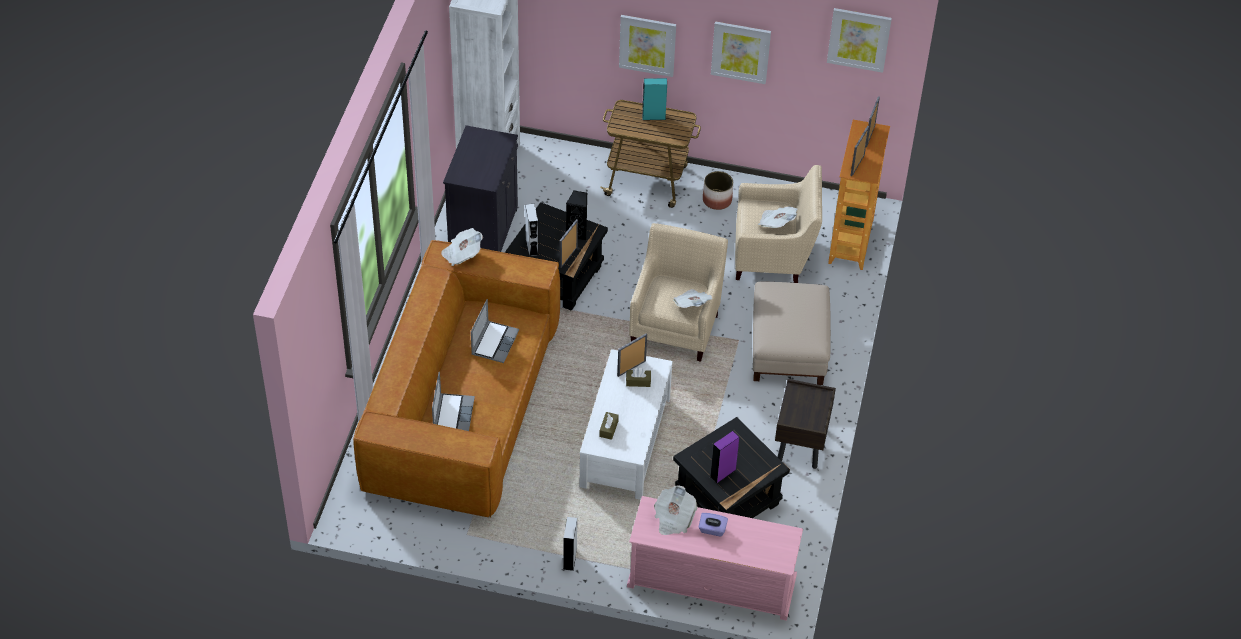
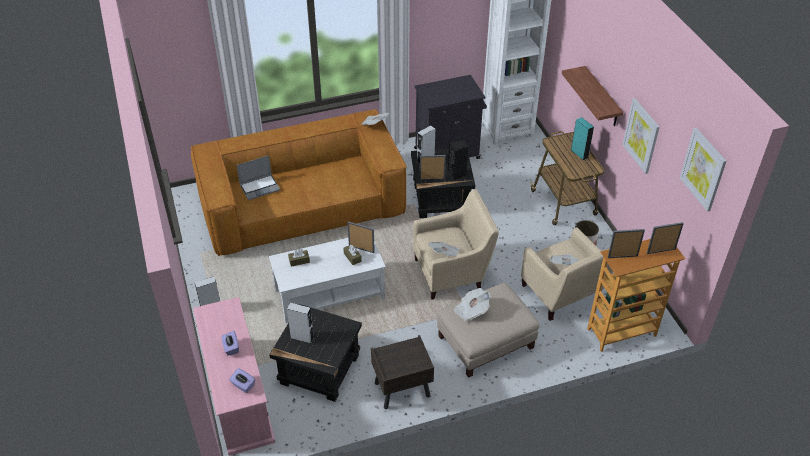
camera: 60 degrees right, 5 degrees down
(494, 342) = (333, 179): laptop -> none
(647, 45) = (602, 97): picture -> shelf
(673, 518) = (228, 322): newspaper -> newspaper (471, 310)
(723, 473) = (302, 337): purple speaker -> grey speaker
(769, 539) = (243, 385): none -> purple tissue box

